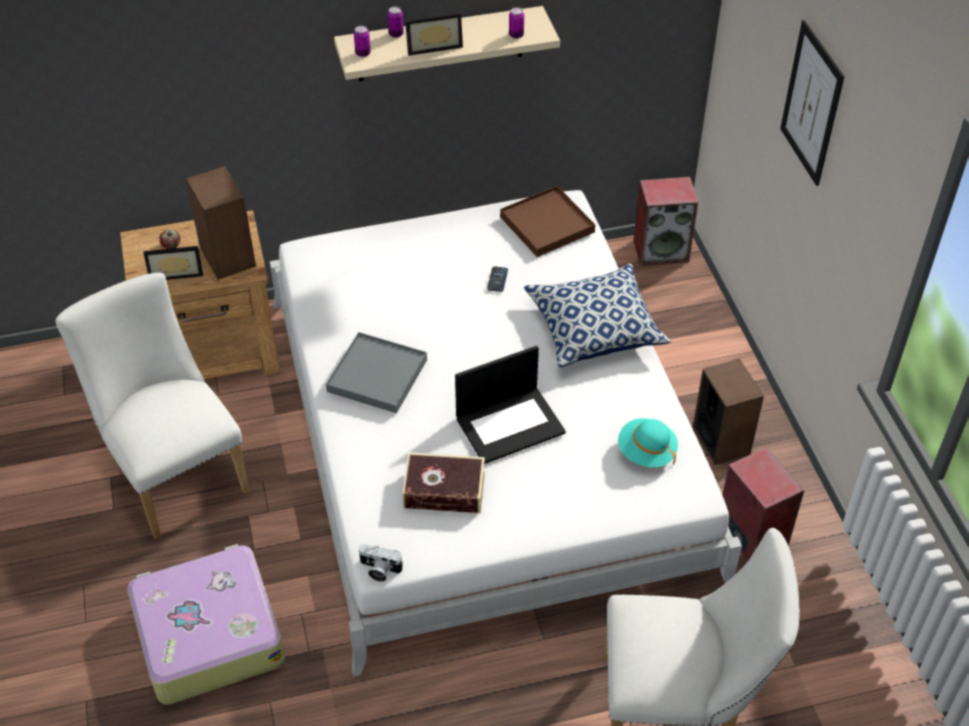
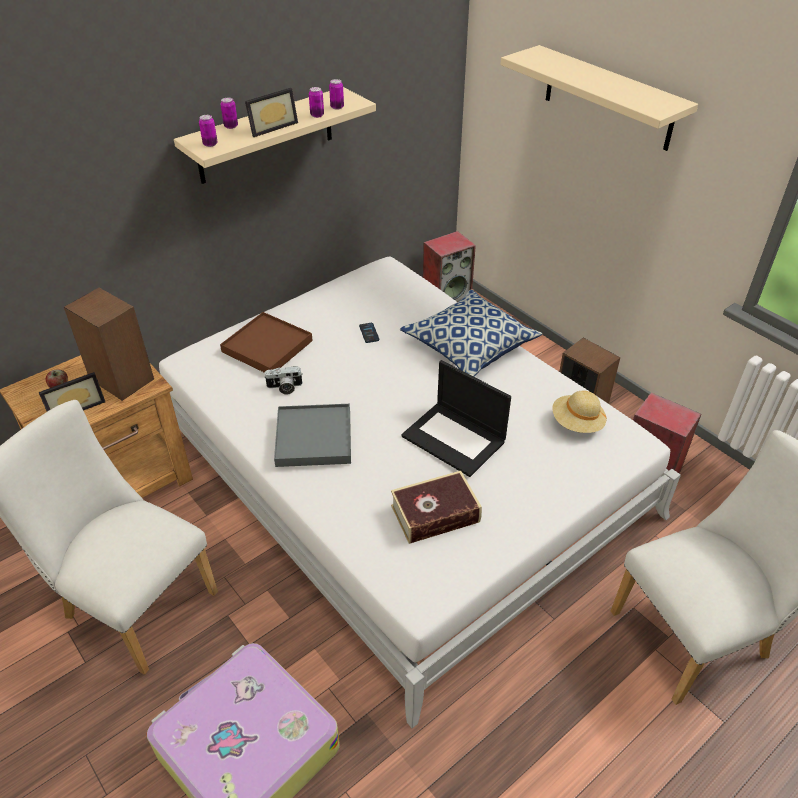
camera: 25 degrees left, 5 degrees down
(379, 570) = (423, 610): camera -> camera (284, 387)
(488, 41) = (317, 115): none -> can
(510, 424) = (455, 439): laptop -> laptop turned 90 degrees clockwise
(547, 224) = (382, 284): brown tray -> brown tray (267, 346)
(646, 452) = (577, 423): turquoise hat -> beige hat
(811, 103) = (608, 98): picture -> beige shelf

